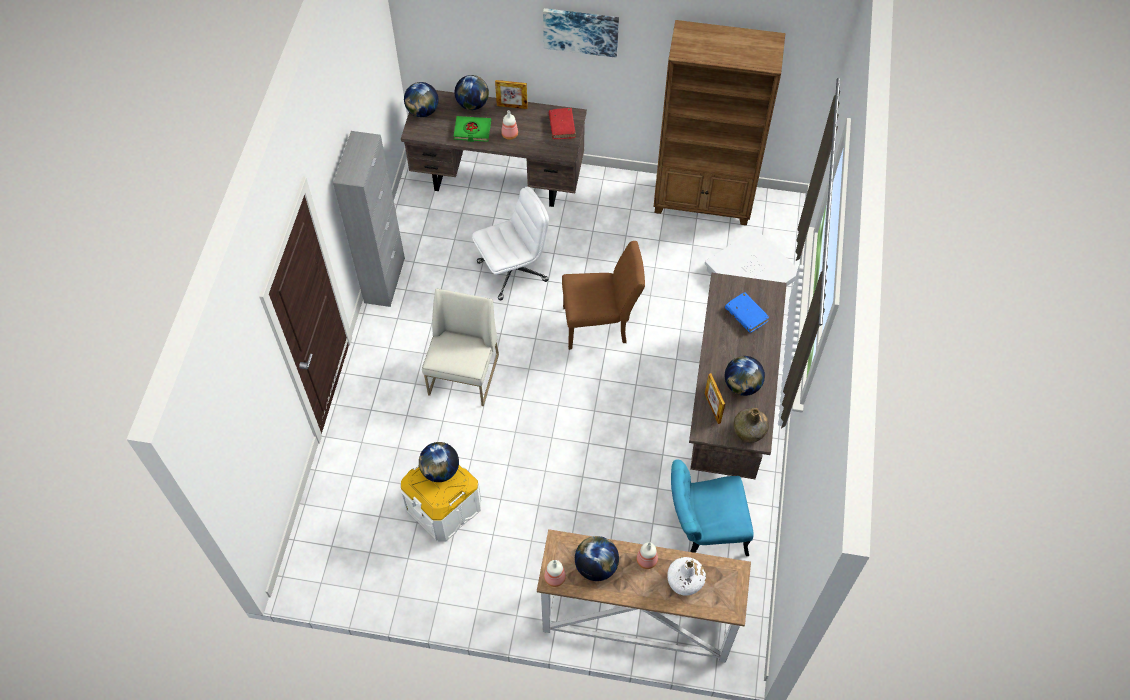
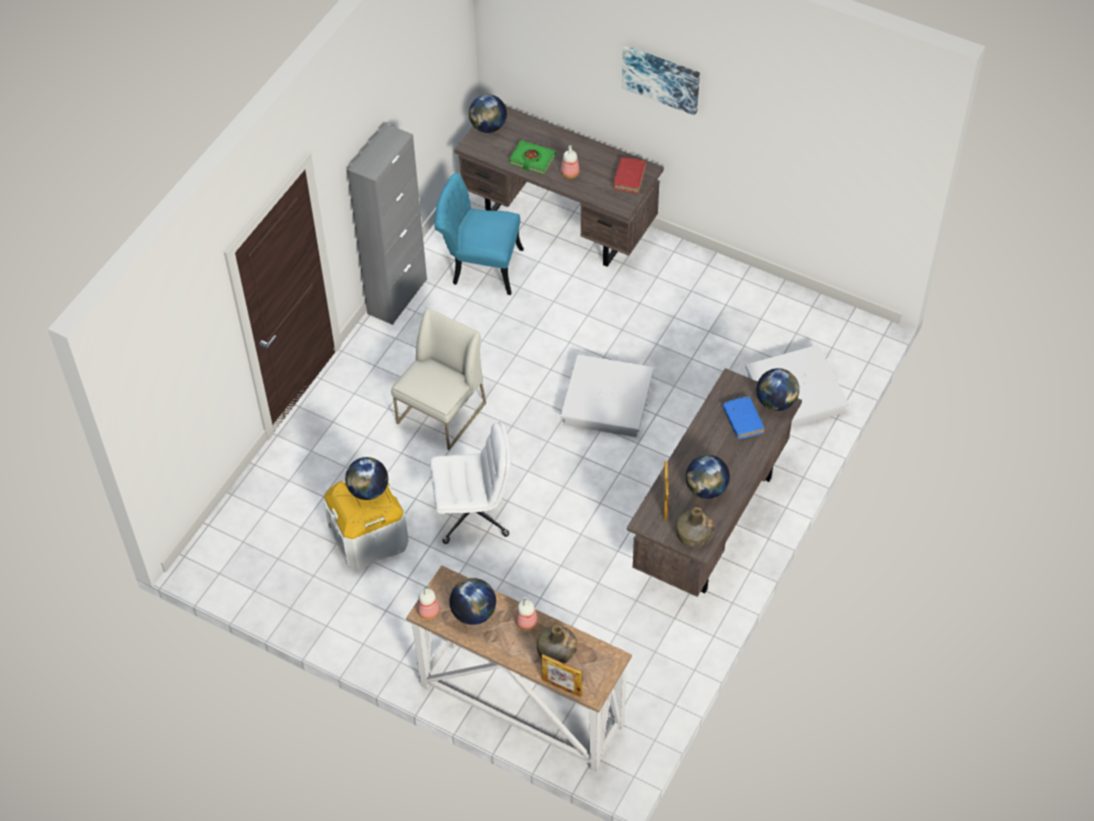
camera: 20 degrees right, 5 degrees down
(472, 104) = (544, 132): globe -> globe (776, 402)
(512, 106) = (584, 144): picture frame -> picture frame (561, 687)
(513, 270) = (536, 322): white office chair -> white office chair (473, 513)
(600, 325) = (607, 402): brown chair -> white storage box
(685, 581) = (556, 652): white bottle -> green bottle
(703, 202) = (776, 304): brown bookcase -> none
(703, 531) = (628, 638): turquoise chair -> turquoise chair (479, 266)

